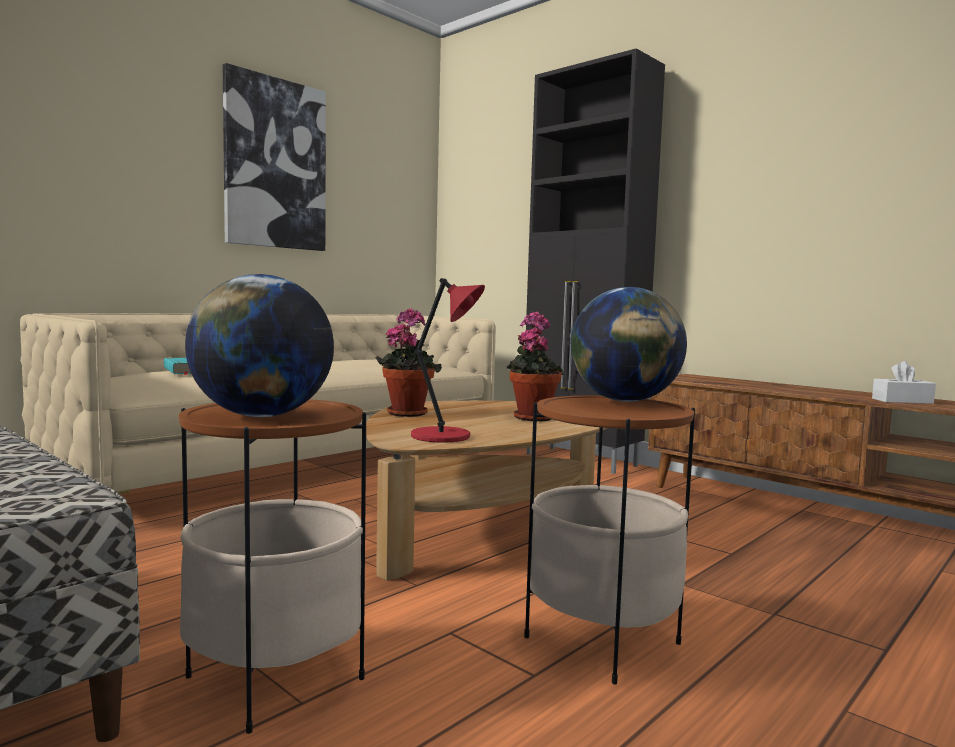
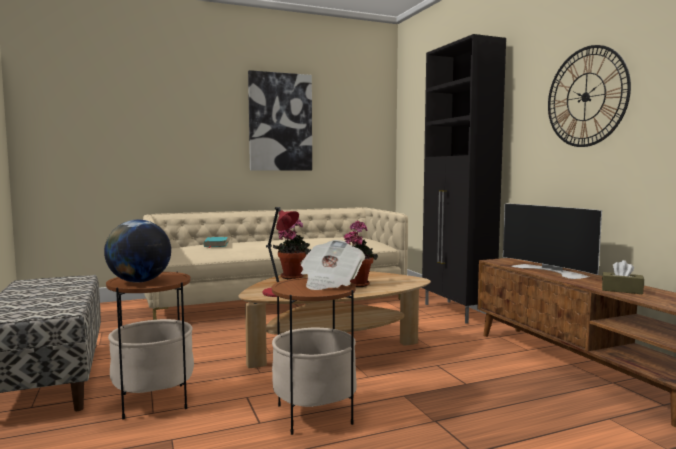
camera: 25 degrees right, 0 degrees up
(624, 401) = (330, 283): globe -> newspaper
(768, 385) = (551, 270): none -> television
(804, 150) = (586, 97): none -> wall clock
(902, 401) = (621, 290): white tissue box -> brown tissue box

